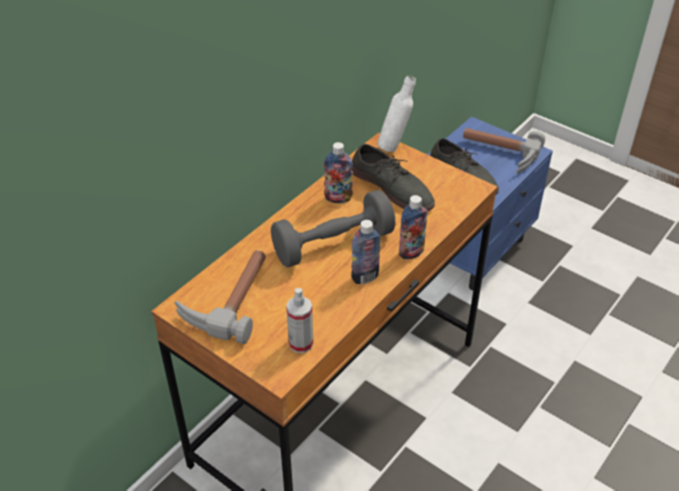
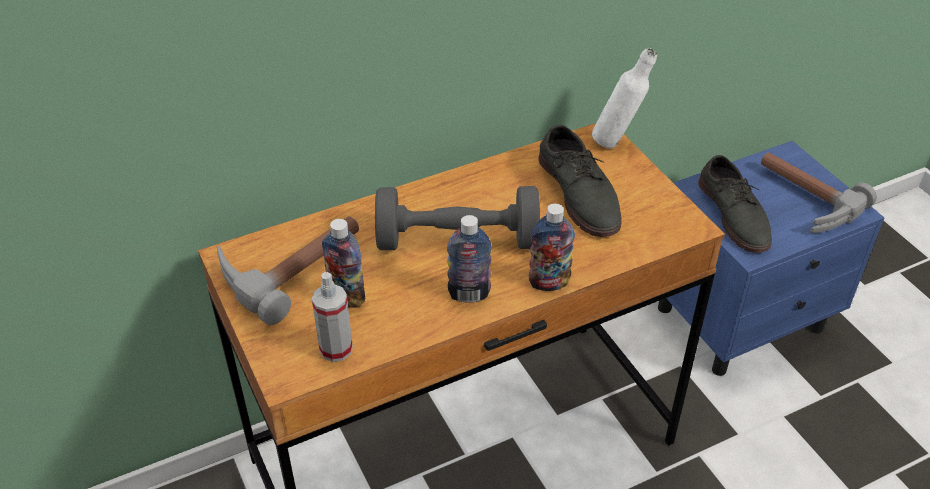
camera: 25 degrees right, 0 degrees up
(338, 198) = (501, 186): bottle -> bottle (347, 298)

